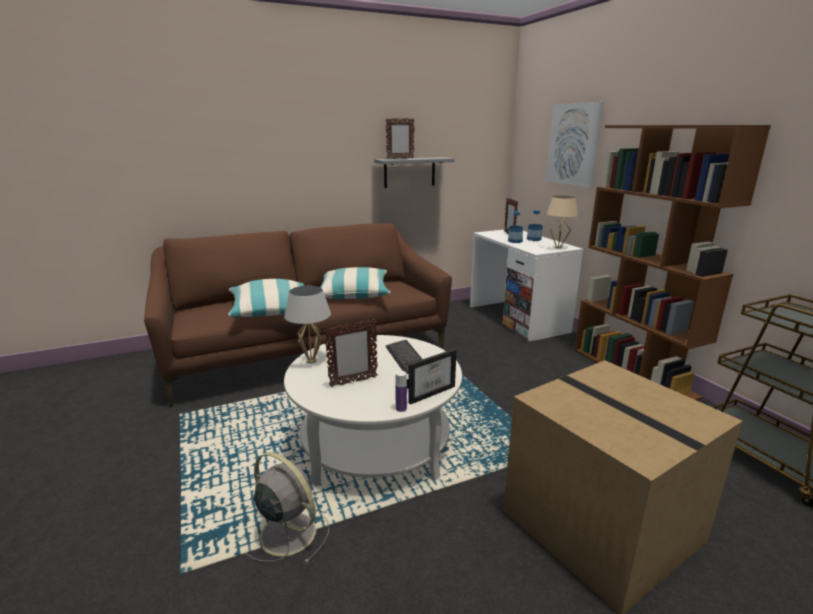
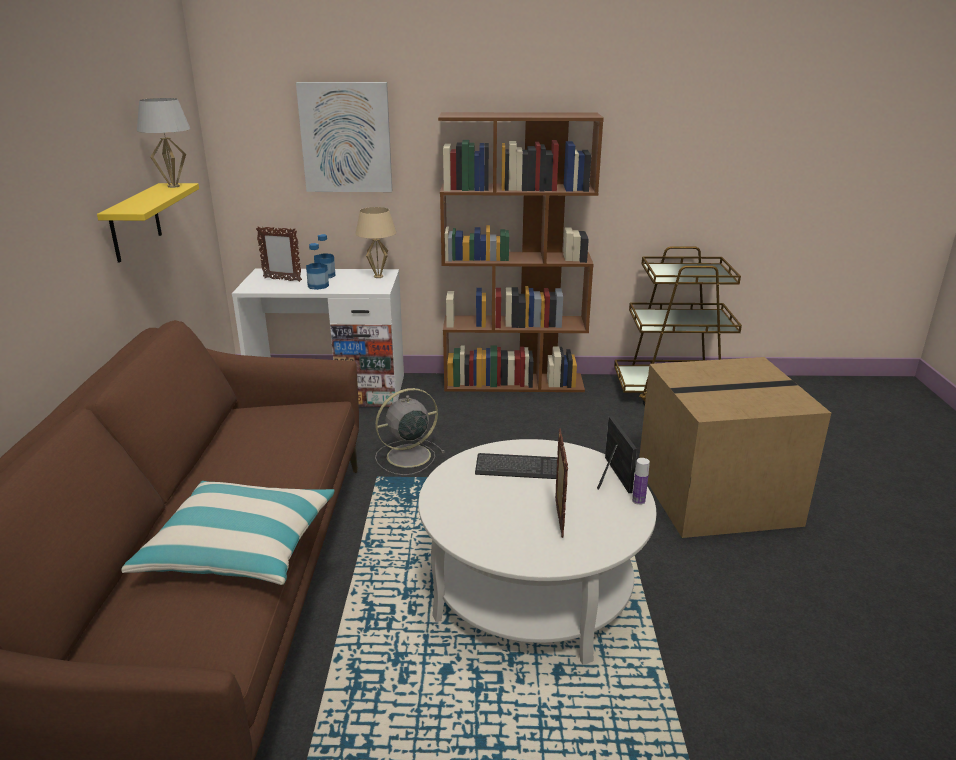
camera: 65 degrees left, 5 degrees up
(286, 532) = (662, 705): grey fan -> grey fan (406, 456)
(311, 361) = (474, 541): white table lamp -> white table lamp (173, 186)
(353, 293) = (260, 454): pillow -> none
(400, 158) = (139, 203): picture frame -> none
(409, 172) = (135, 222): grey shelf -> yellow shelf

